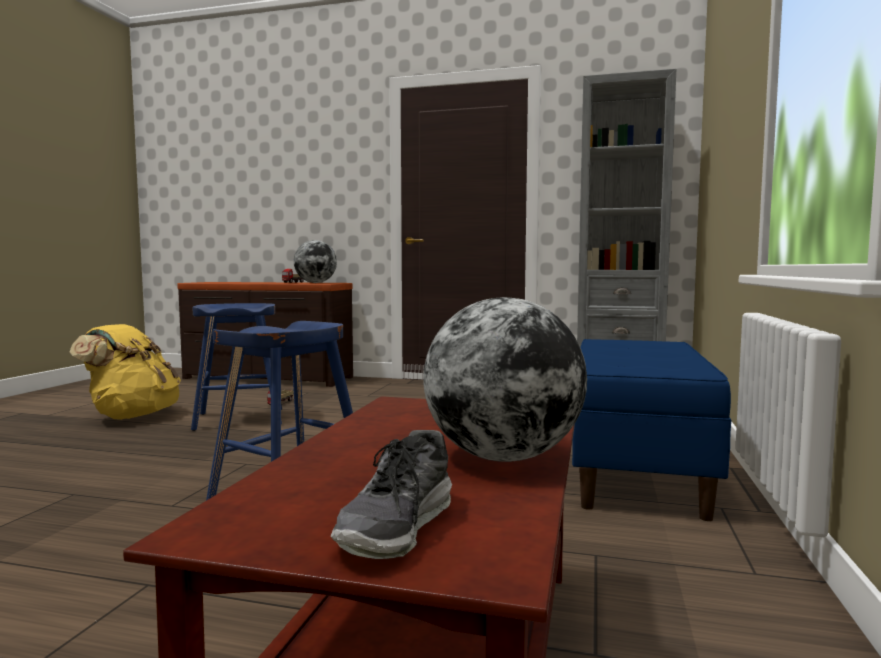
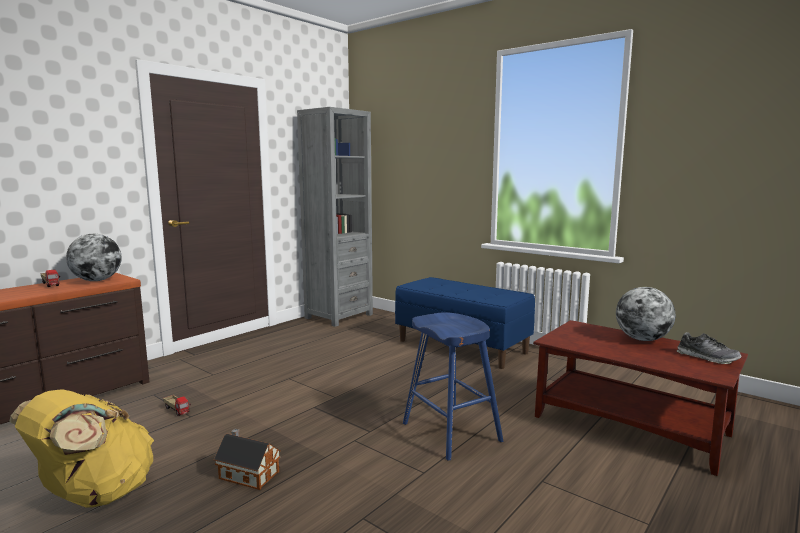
camera: 65 degrees left, 5 degrees up
(165, 442) = (247, 474): none -> toy house
(239, 419) = (211, 434): blue stool -> none

